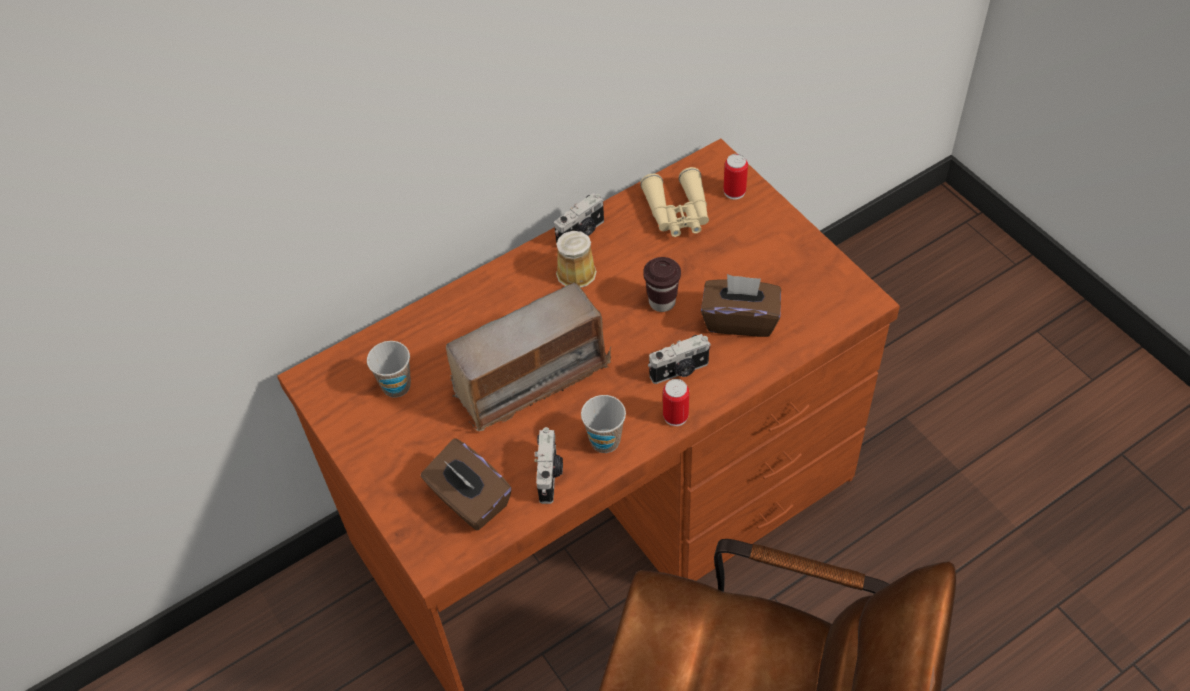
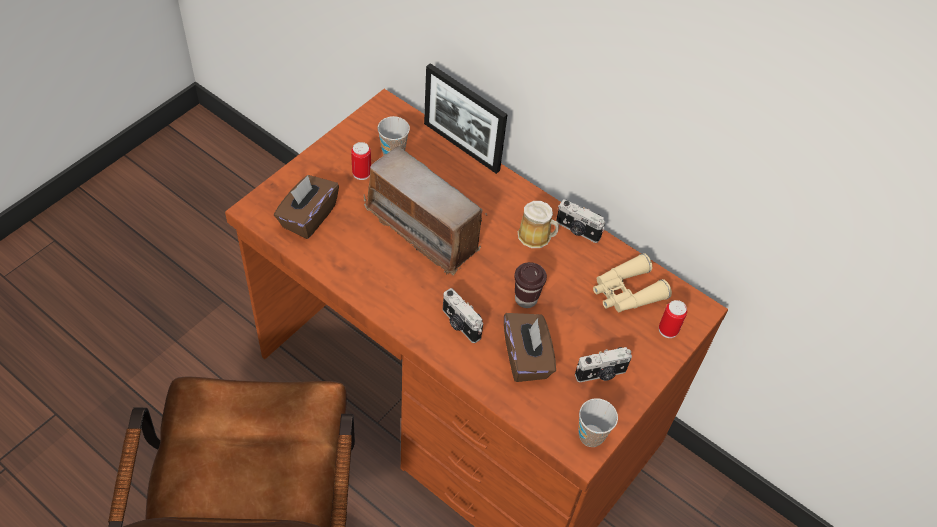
camera: 65 degrees right, 0 degrees up
(414, 313) = (461, 147): none -> picture frame
(550, 475) = (340, 260): camera -> camera (601, 374)
(605, 441) = (379, 288): cup -> cup (591, 436)
(675, 416) = (415, 330): can -> can (361, 173)

